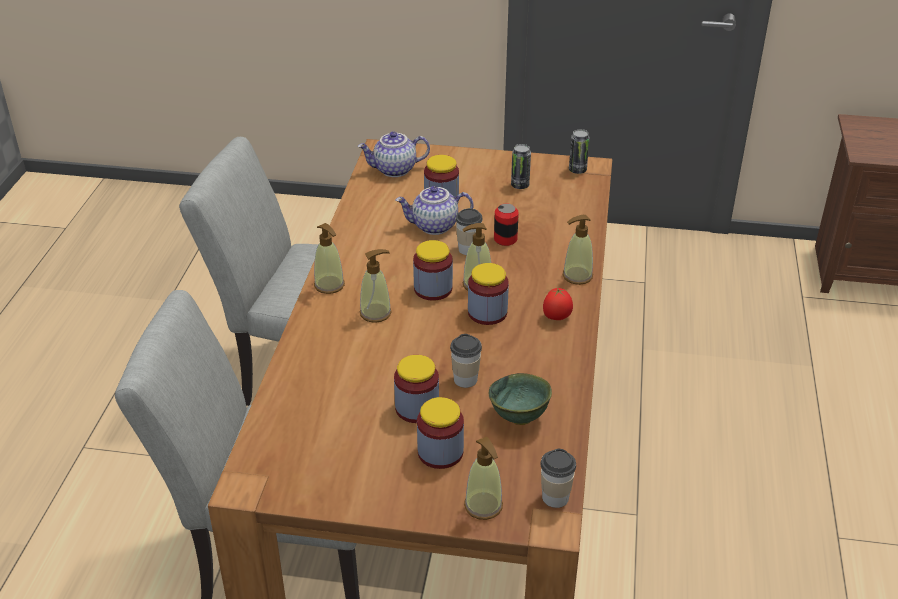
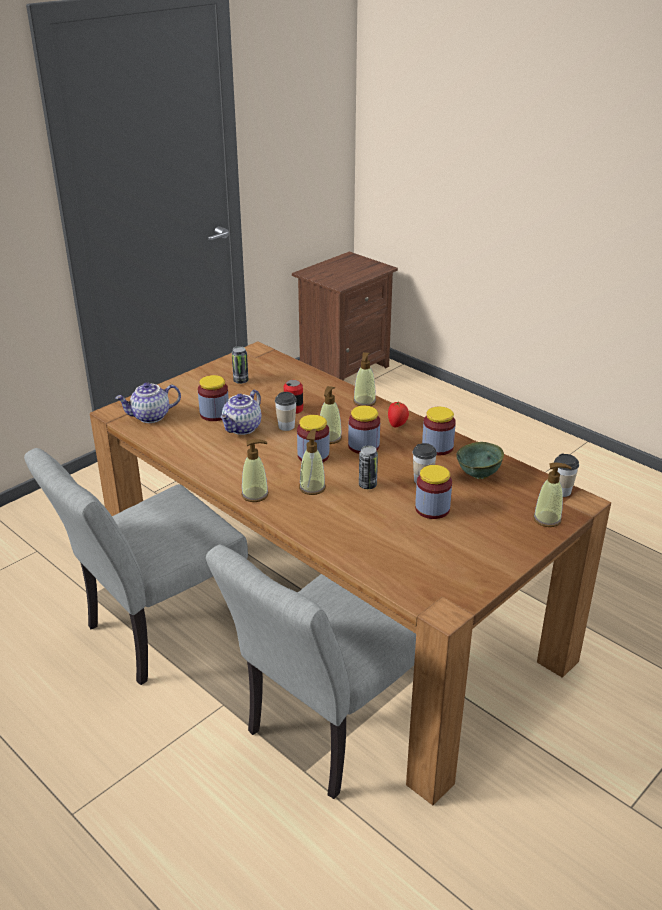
camera: 55 degrees left, 5 degrees down
(394, 170) = (150, 417): teapot -> teapot turned 45 degrees clockwise
(440, 452) = (484, 516): jar -> jar (437, 447)
(577, 170) = (254, 356): can -> can (367, 485)

